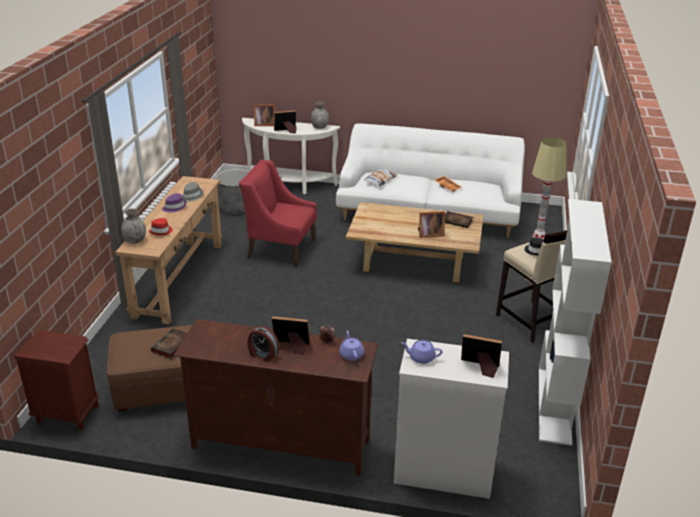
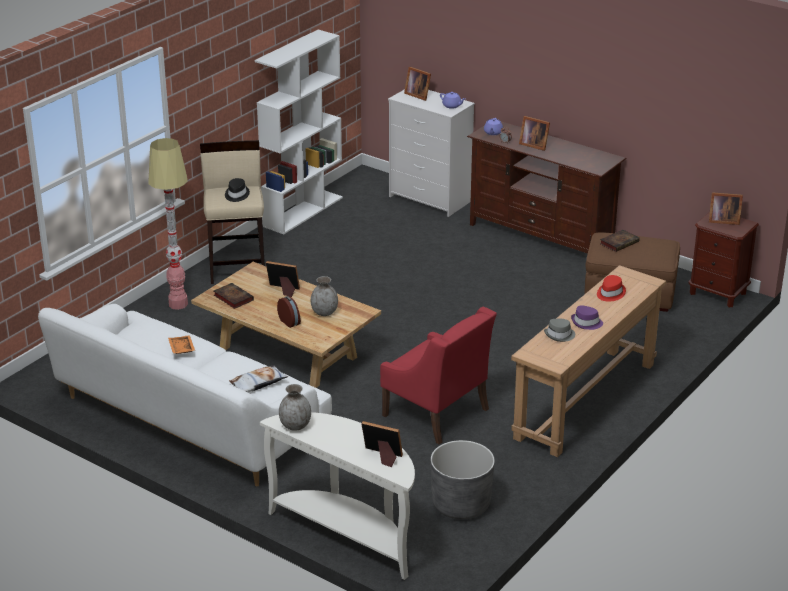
camera: 155 degrees left, 0 degrees up
(135, 241) = (642, 288): grey vase -> grey vase (324, 312)
(263, 355) = (558, 144): alarm clock -> alarm clock (290, 321)
(286, 131) = (356, 429): picture frame -> picture frame (722, 220)

